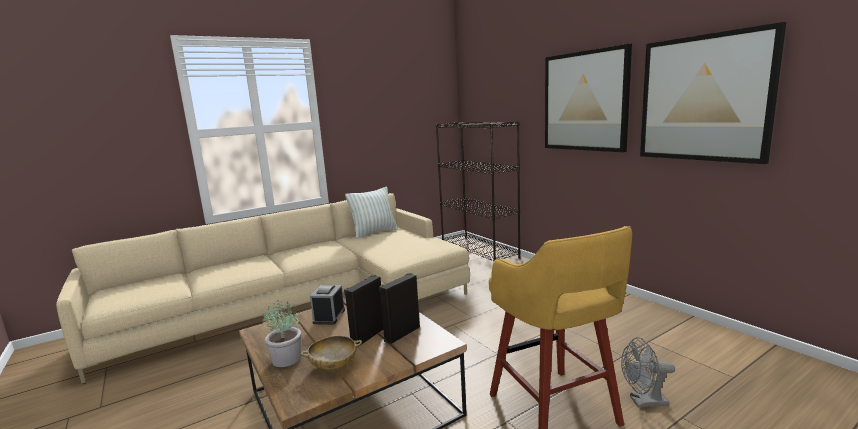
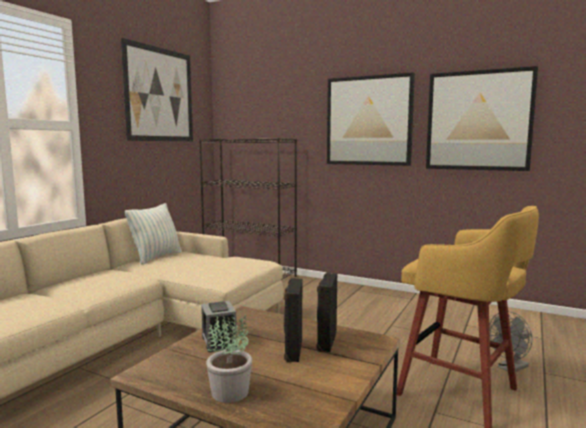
camera: 30 degrees left, 5 degrees down
(333, 365) = (298, 384): beige bowl -> none
(396, 88) = (160, 95): none -> picture

